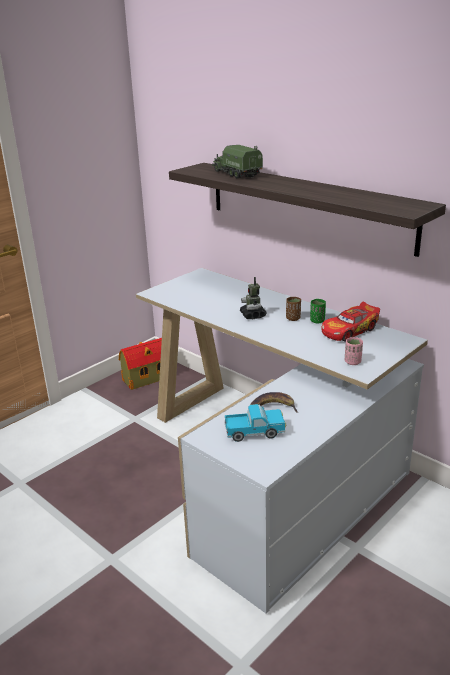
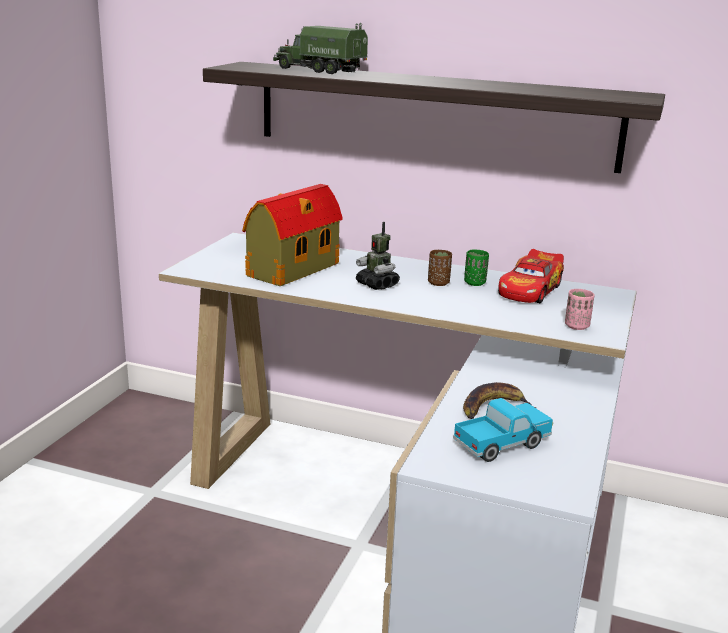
camera: 25 degrees left, 5 degrees down
(146, 378) = (135, 429): toy house -> toy house (291, 270)

